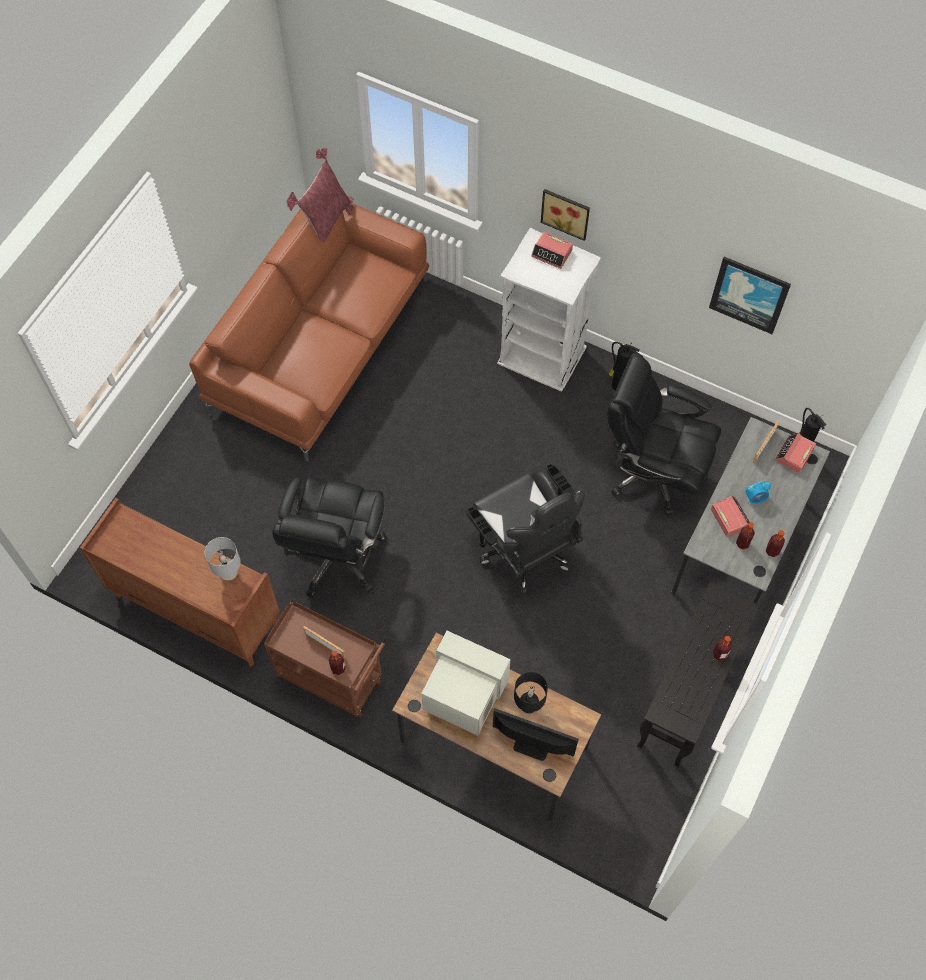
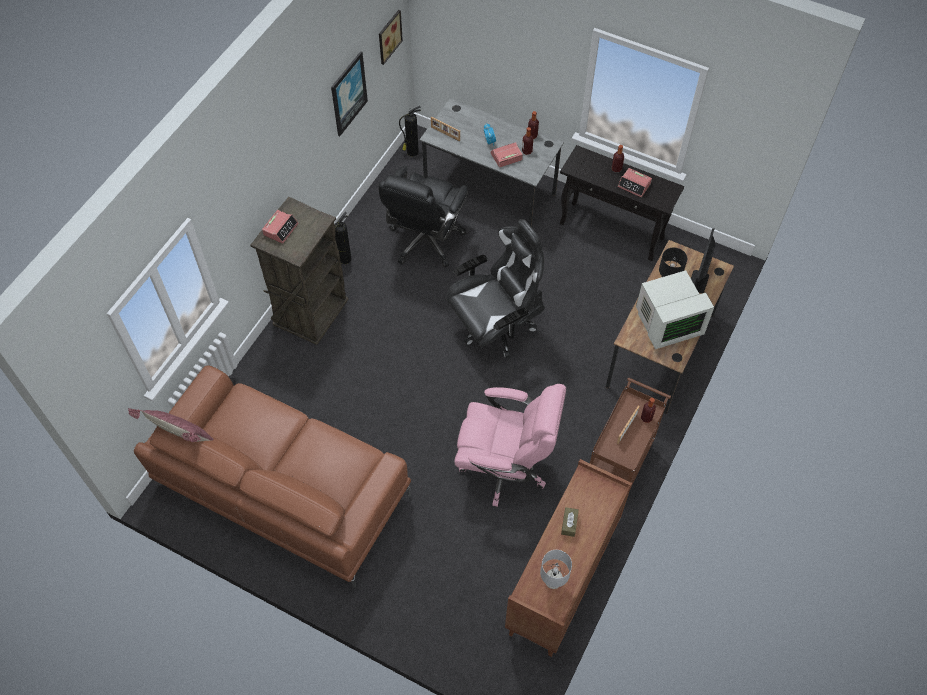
camera: 90 degrees left, 5 degrees down
(194, 562) = (569, 524): none -> brown tissue box
(229, 574) = (579, 493): grey table lamp -> grey table lamp (553, 581)
(337, 556) = (504, 466): black office chair -> pink office chair
(463, 698) = (666, 324): monitor -> monitor turned 135 degrees counterclockwise
(542, 355) = (311, 311): white bookcase -> brown bookcase
(566, 212) = (257, 200): picture -> picture (388, 36)
(794, 455) = (453, 117): alarm clock -> alarm clock (634, 185)

